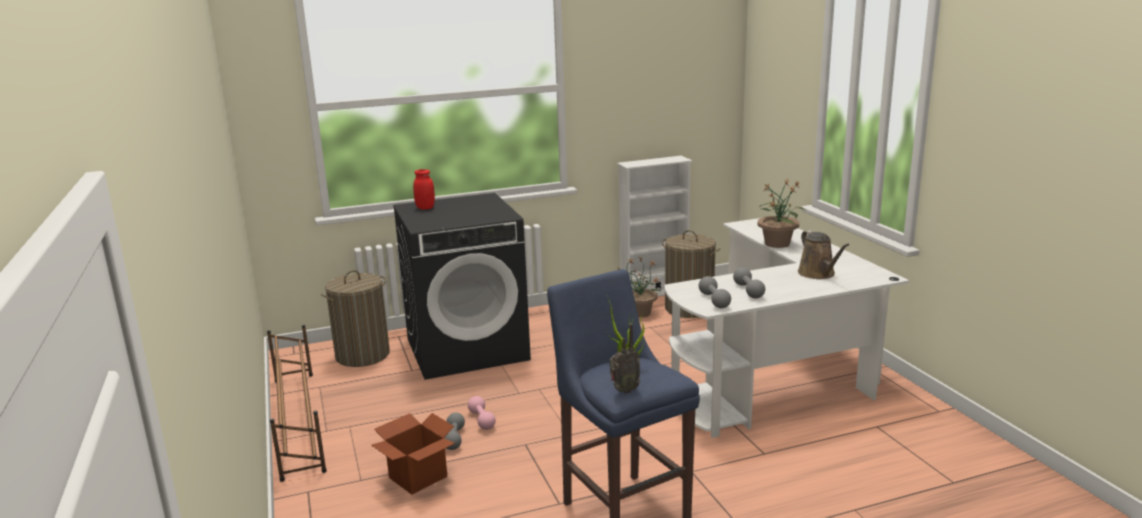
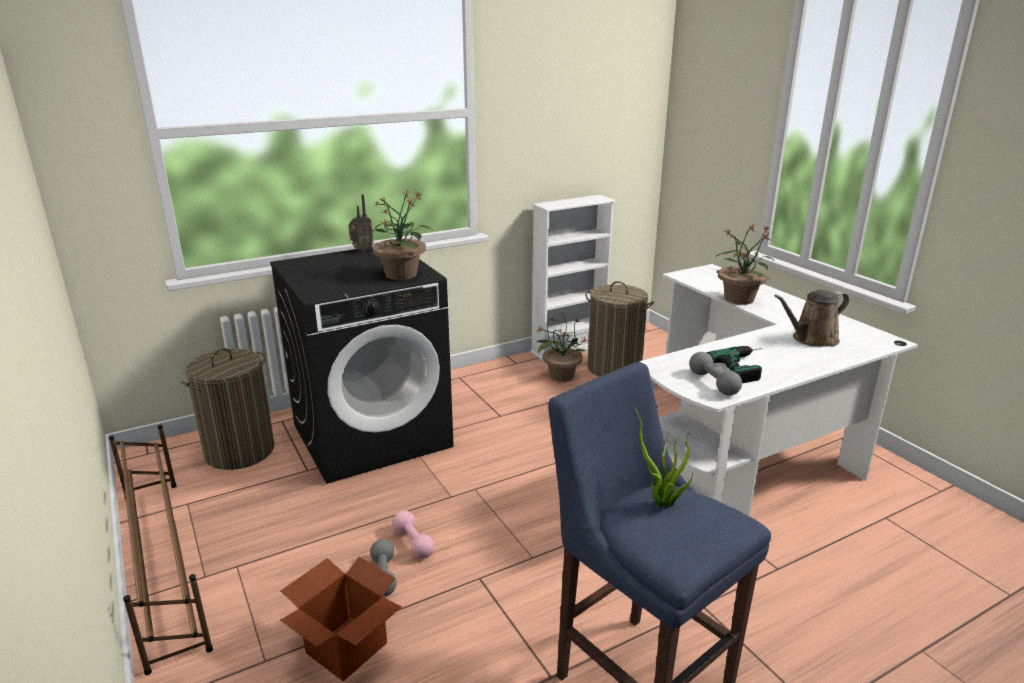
camera: 10 degrees left, 5 degrees up
(425, 208) = (314, 266): red jar -> none
(489, 215) = (401, 274): none -> potted plant
(623, 390) = (681, 554): radio -> radio (361, 250)
(748, 291) = (746, 367): grey dumbbell -> power drill
(818, 274) = (811, 339): brown watering can -> brown watering can turned 90 degrees clockwise

